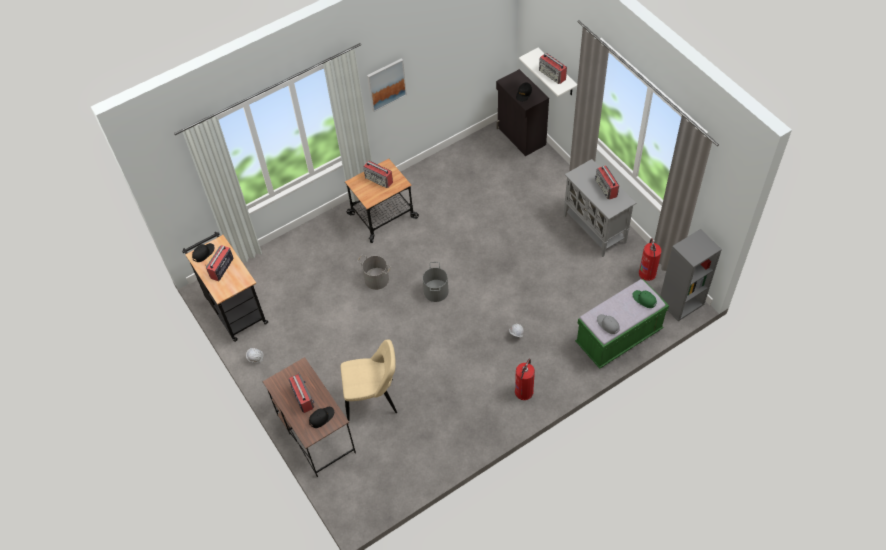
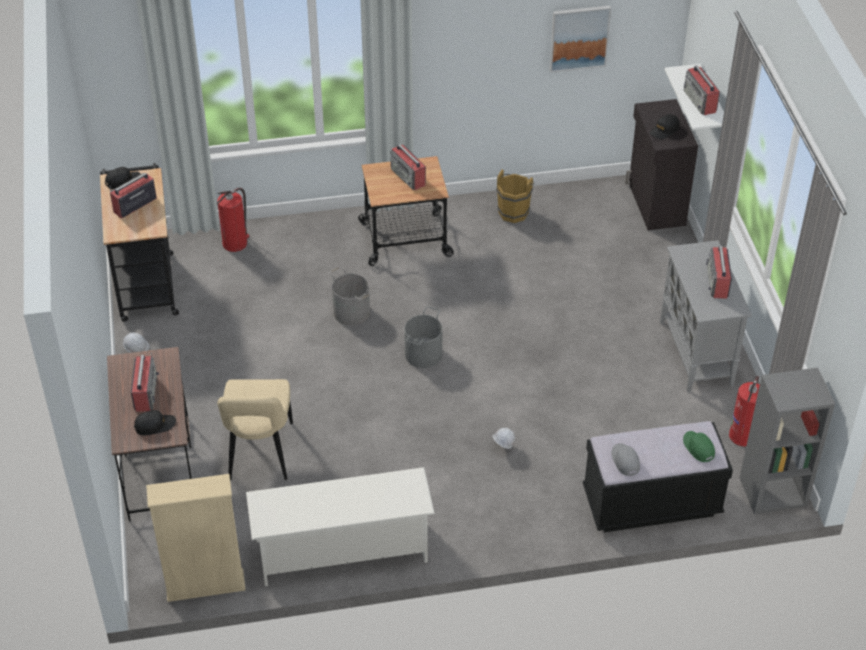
camera: 20 degrees right, 10 degrees down
(373, 399) = (260, 455): beige chair -> beige chair turned 75 degrees clockwise
(386, 84) = (457, 41): picture -> picture (579, 38)
(388, 499) = (205, 586): none -> beige bookcase
(439, 172) = (514, 211): none -> brown bucket
(458, 442) = (342, 551): none -> white shoe rack
(524, 391) = (473, 522): fire extinguisher -> fire extinguisher (235, 243)
(618, 337) = (651, 503): green bench -> black bench

